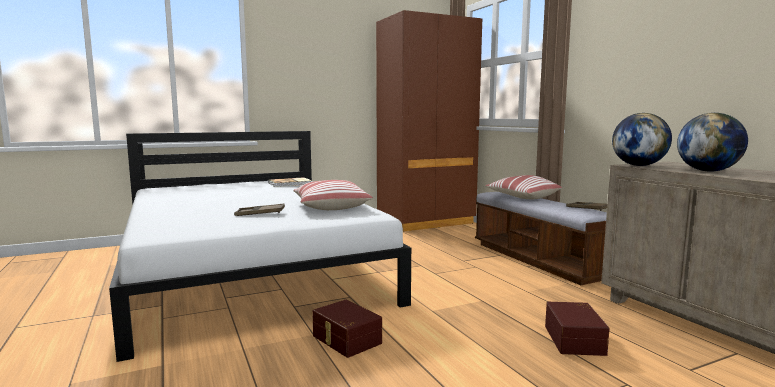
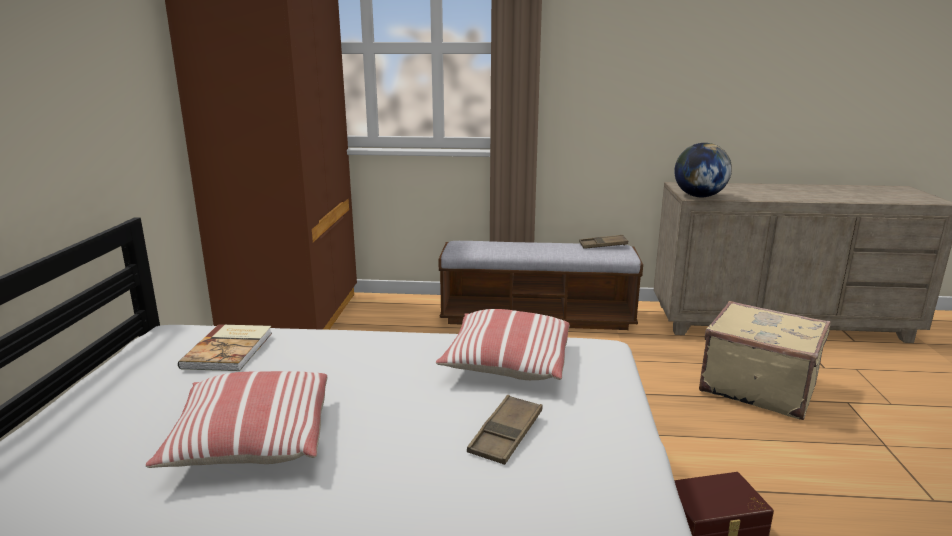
camera: 60 degrees left, 10 degrees up
(522, 197) = (508, 247): pillow -> pillow (251, 441)
(576, 340) = (758, 387): brown storage box -> beige suitcase
(708, 171) = (755, 194): globe -> none

